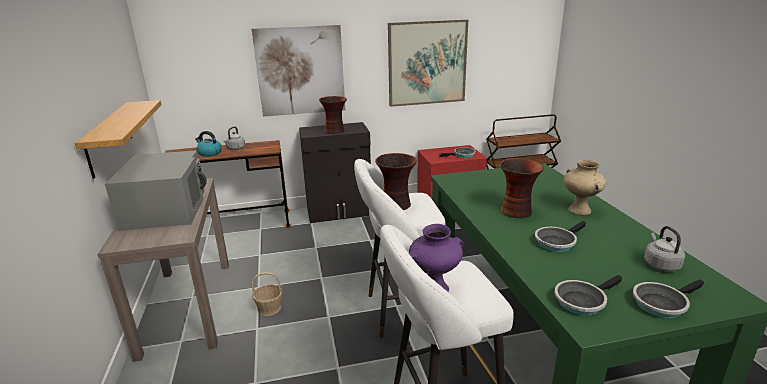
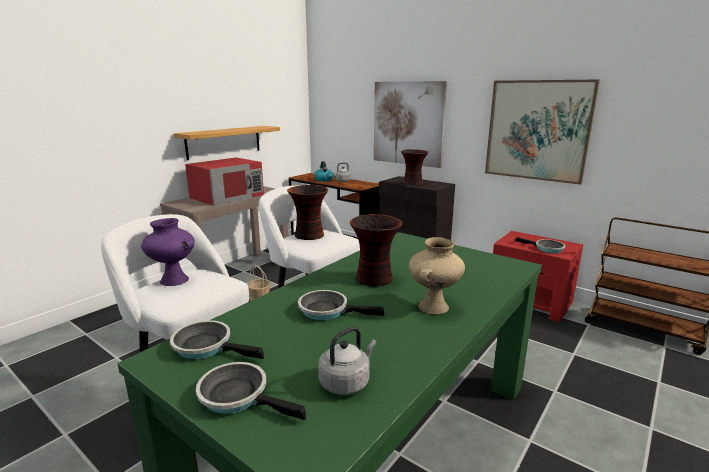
camera: 50 degrees right, 5 degrees down
(166, 208) = (228, 196): grey microwave -> red microwave

